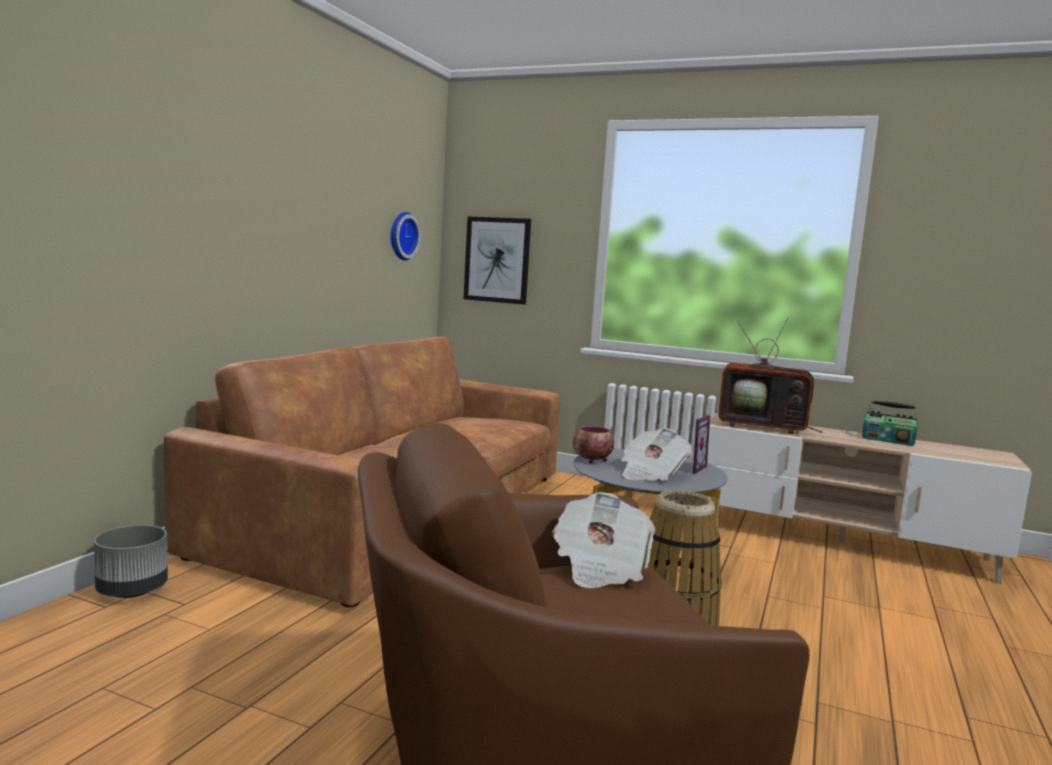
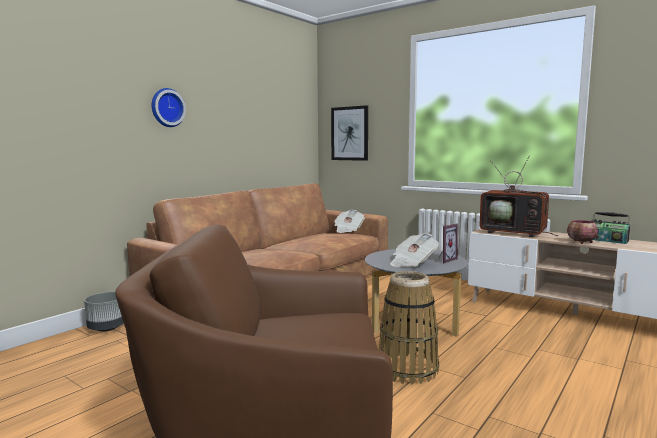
camera: 15 degrees right, 0 degrees up
(401, 236) = (286, 123): wall clock -> wall clock (166, 108)
(592, 460) = (379, 255): bowl -> bowl (581, 242)
(600, 567) = (321, 315): newspaper -> newspaper (348, 230)

